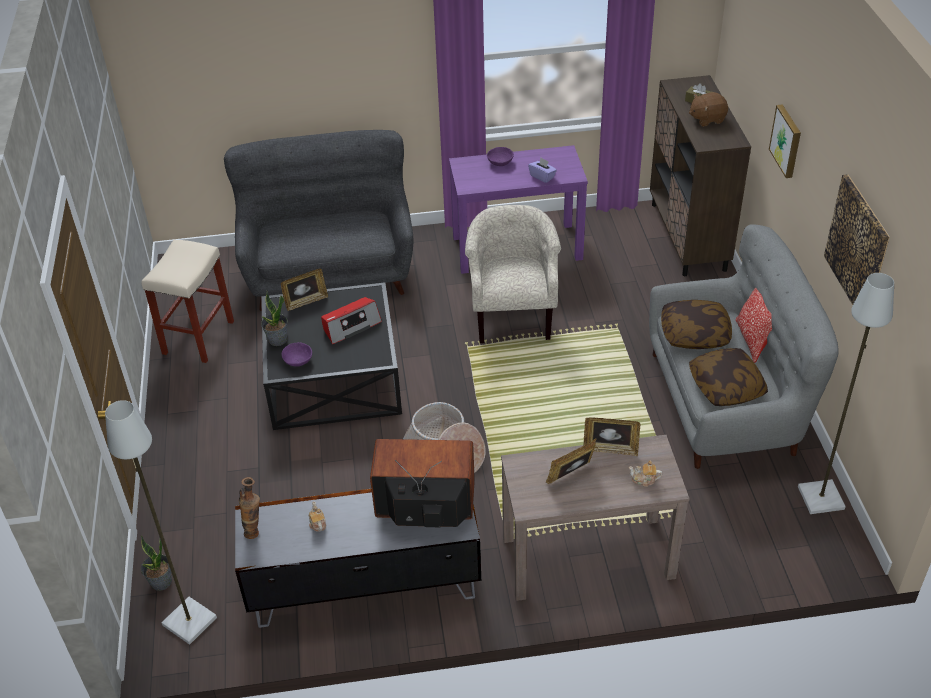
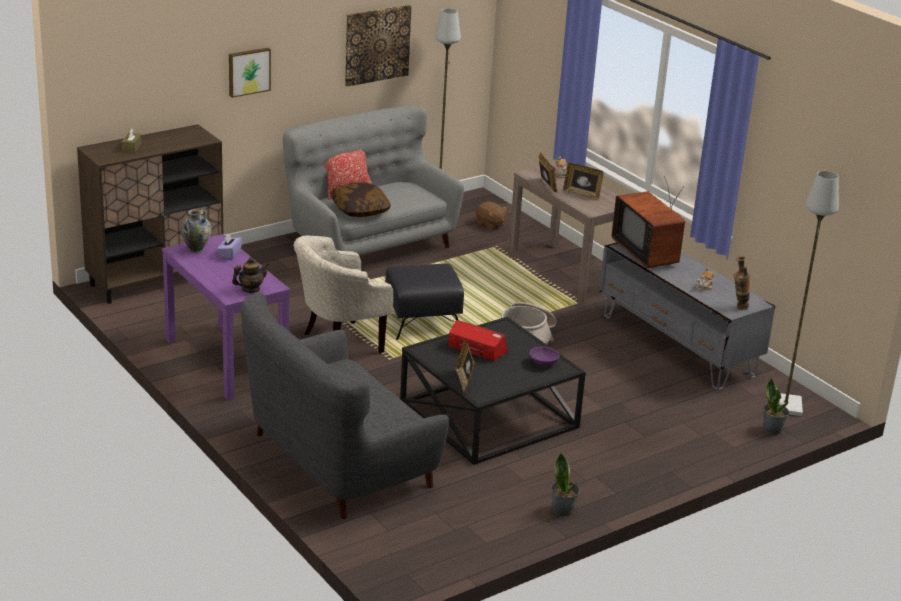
camera: 120 degrees left, 15 degrees down
(198, 336) = (503, 513): beige stool -> none
(277, 340) = (528, 380): potted plant -> potted plant (563, 510)
(306, 301) = (464, 381): picture frame -> picture frame turned 135 degrees counterclockwise
(468, 175) = (250, 289): none -> teapot
(500, 162) = (217, 277): purple bowl -> none
(527, 388) = (423, 321): none -> black ottoman
(561, 161) = (196, 249): none -> vase
(707, 119) = (163, 142): brown plush toy -> brown plush toy (490, 224)
(726, 387) = (409, 195): pillow -> none

